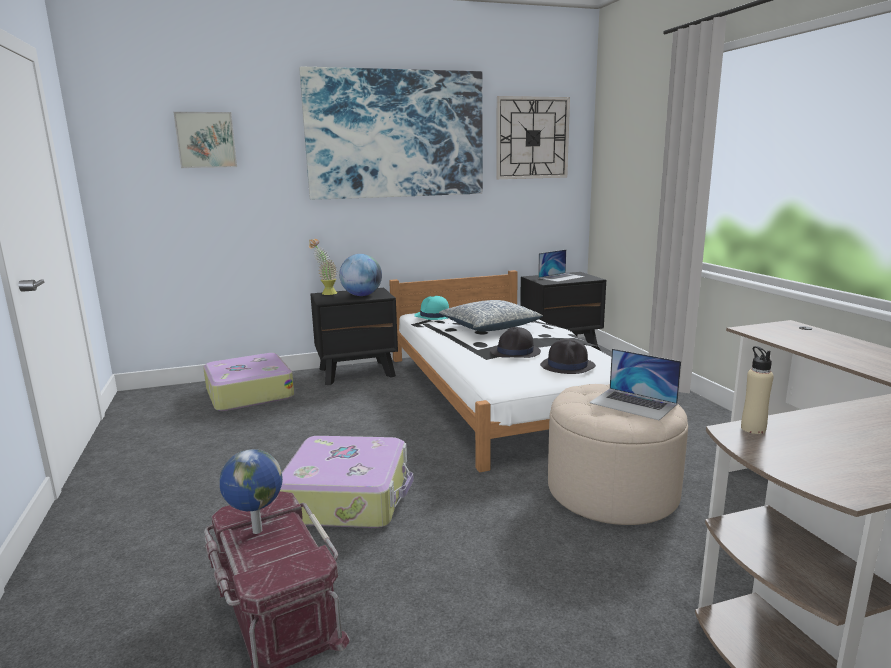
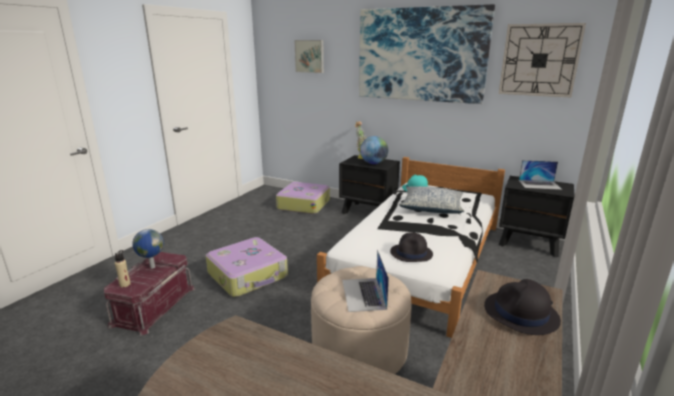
camera: 45 degrees right, 5 degrees up
(515, 352) = (403, 231): black hat -> black hat (520, 313)
(753, 429) = (246, 332): beige bottle -> beige bottle (125, 284)

